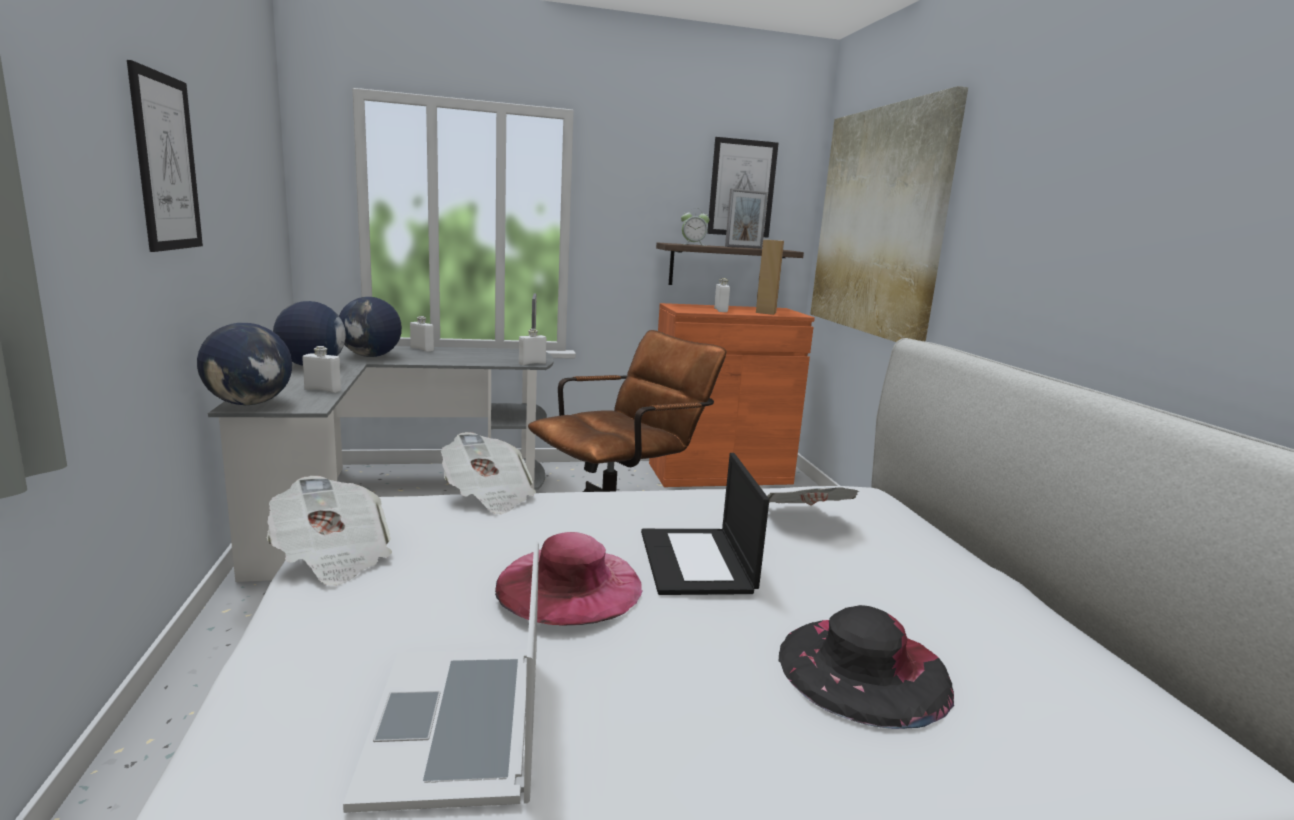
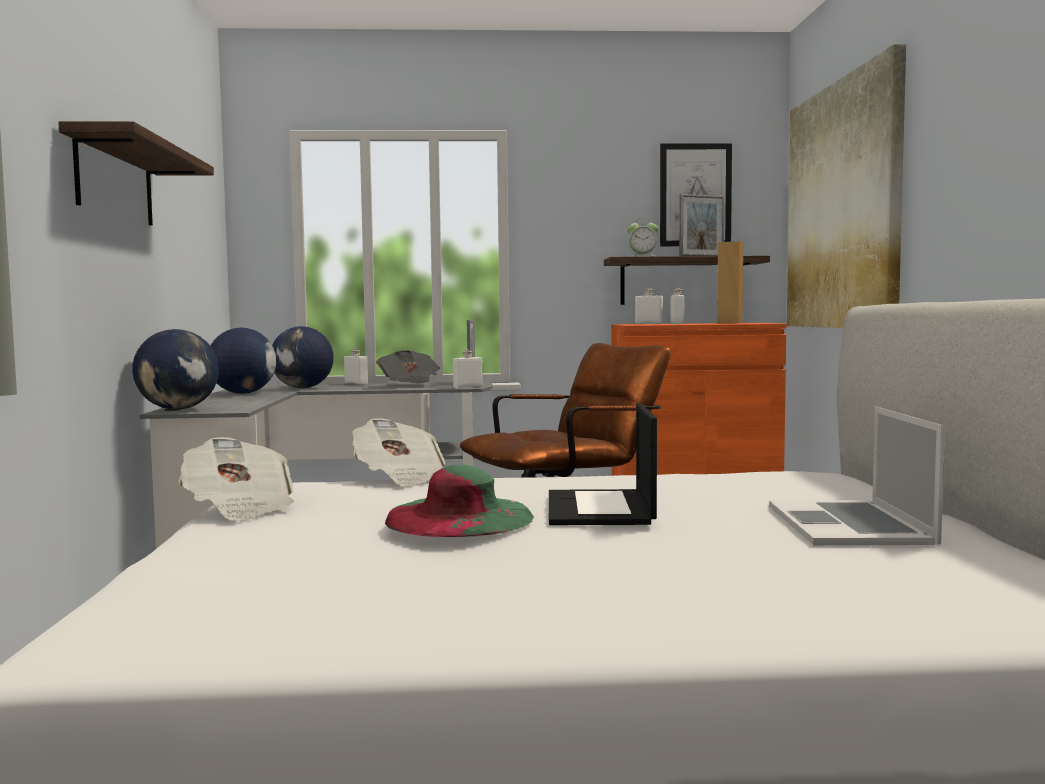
camera: 10 degrees right, 10 degrees down
(166, 163) = (115, 181): picture -> shelf
(322, 390) = (249, 403): white bottle -> white bottle (649, 324)
(458, 722) = (327, 581): laptop -> laptop (849, 524)
(569, 584) = (460, 518): pink hat -> green hat
(806, 520) = (738, 488): newspaper -> newspaper (410, 385)
(864, 669) = (747, 562): black hat -> none

